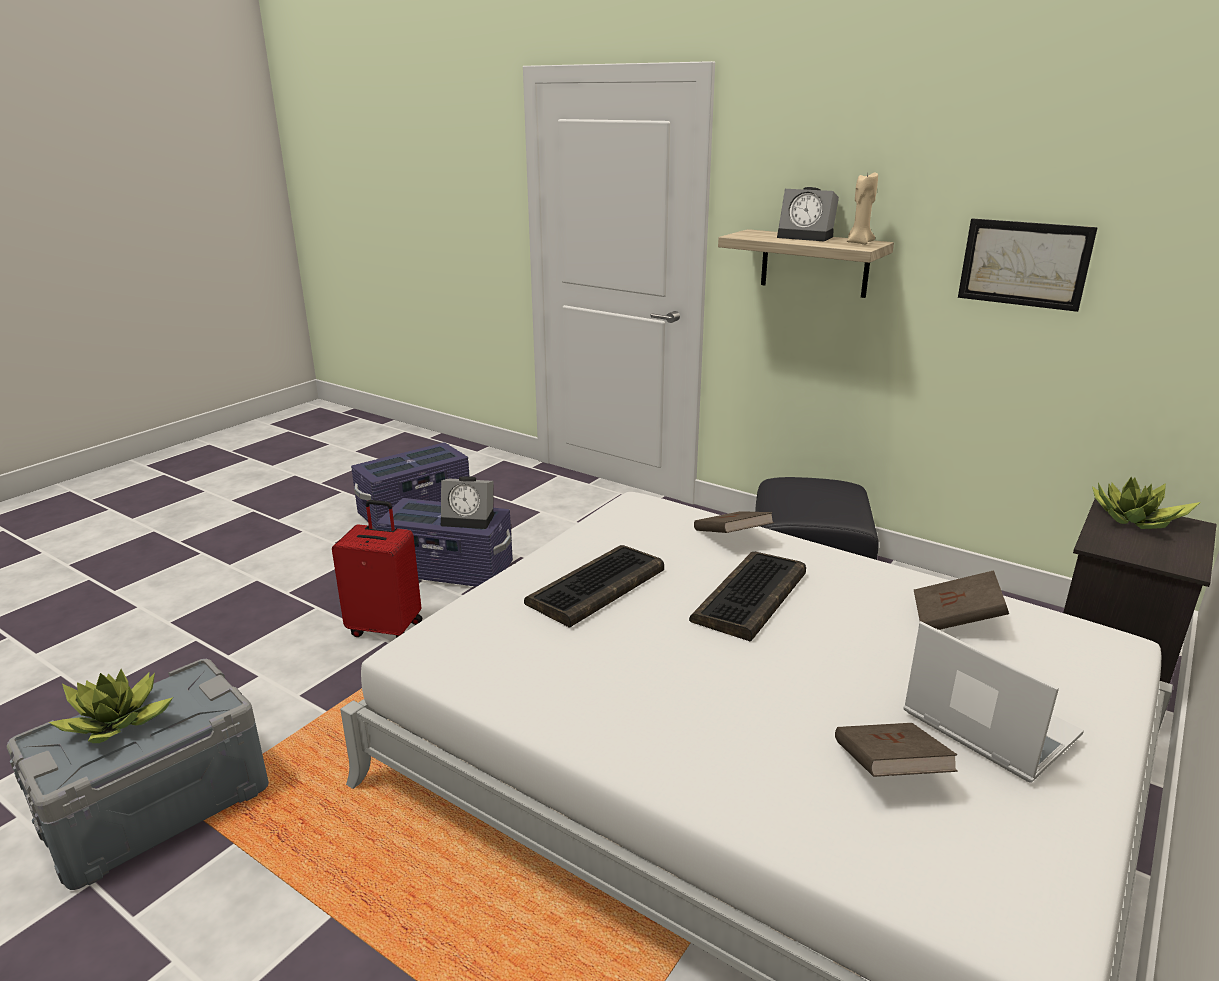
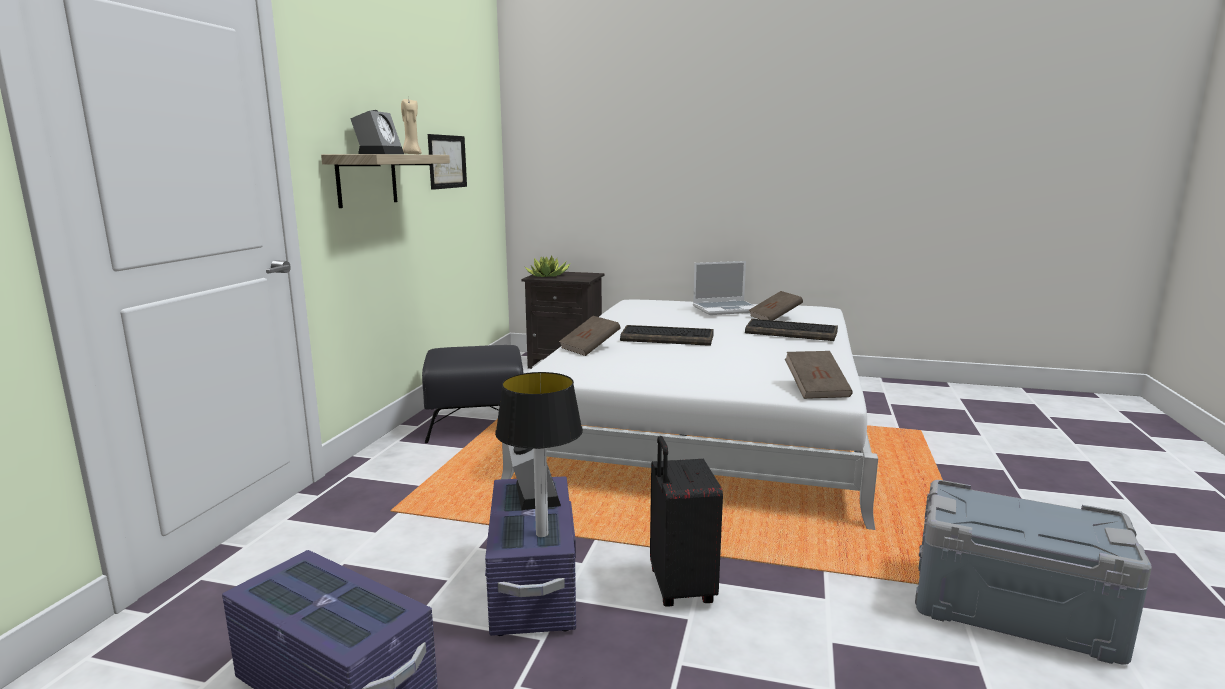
camera: 110 degrees left, 10 degrees down
(117, 723) = (1040, 527): potted plant -> none
(386, 628) = (679, 588): red suitcase -> black suitcase
(410, 515) = (543, 533): none -> table lamp
(596, 588) = (698, 367): keyboard -> keyboard (792, 332)
(955, 620) = (643, 314): brown book -> brown book (816, 389)
(986, 725) = (726, 309): laptop -> laptop turned 135 degrees counterclockwise

